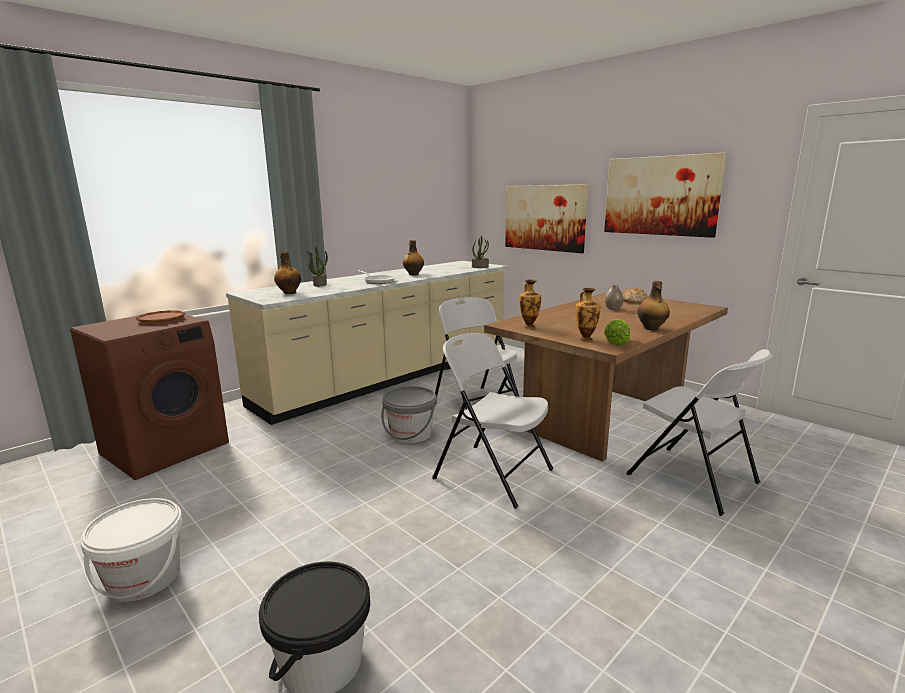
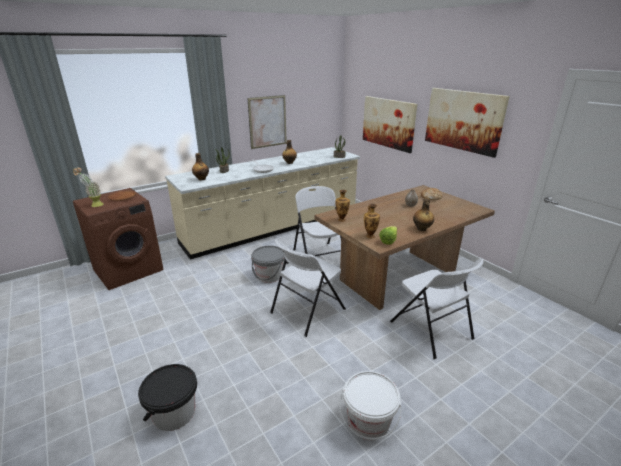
camera: 10 degrees right, 10 degrees up
(113, 330) = (94, 205): none -> potted plant
(144, 578) = (101, 352): white bucket -> white bucket (368, 421)
(374, 221) = (267, 122): none -> picture
(493, 474) = (307, 311): white chair -> white chair turned 90 degrees counterclockwise

